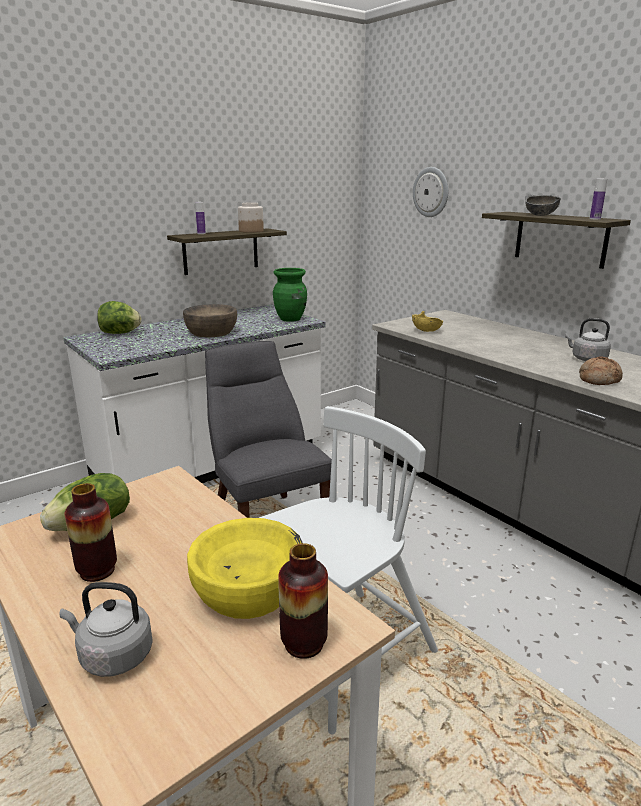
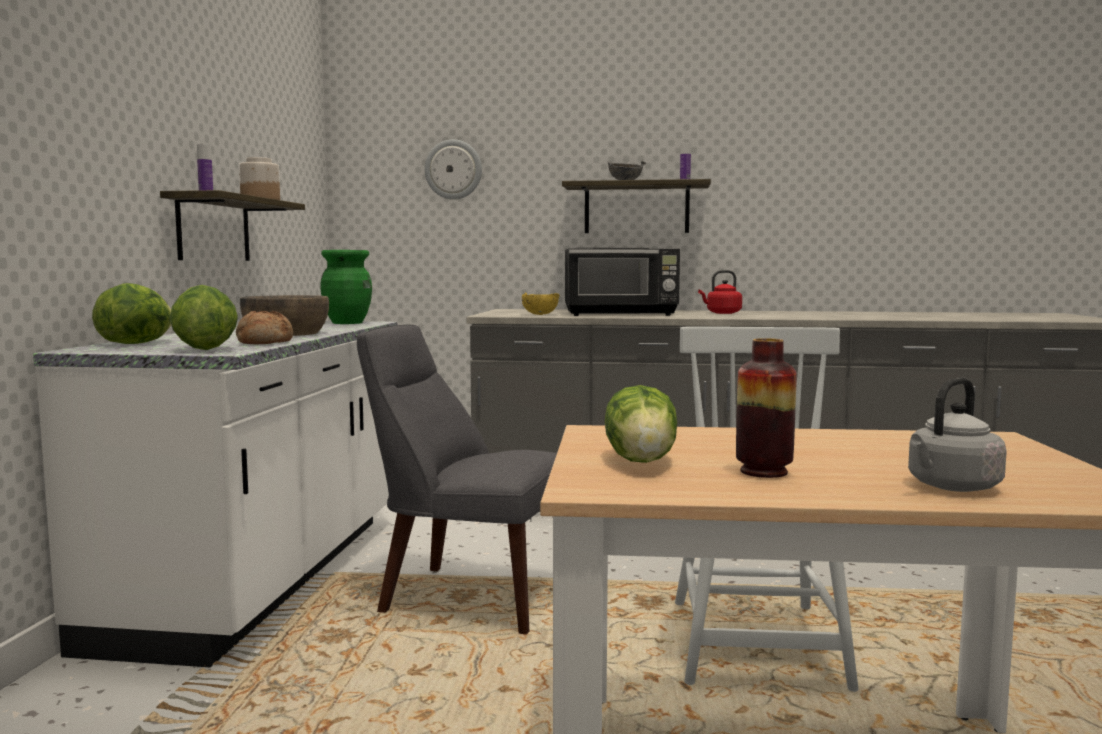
camera: 45 degrees left, 15 degrees down
(114, 350) = (204, 349): none -> lettuce
(248, 589) = (893, 445): yellow bowl -> none
(304, 643) = (1006, 447): vase -> none
(488, 343) = (621, 314): none -> black microwave
(586, 359) = (722, 313): grey kettle -> red kettle
(598, 379) = (769, 316): bread -> bread (264, 342)

